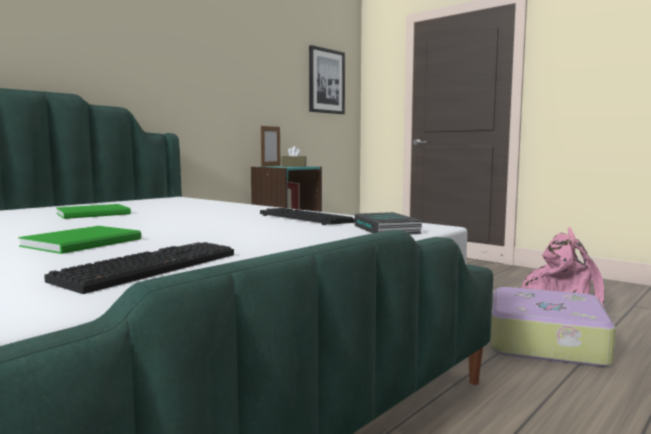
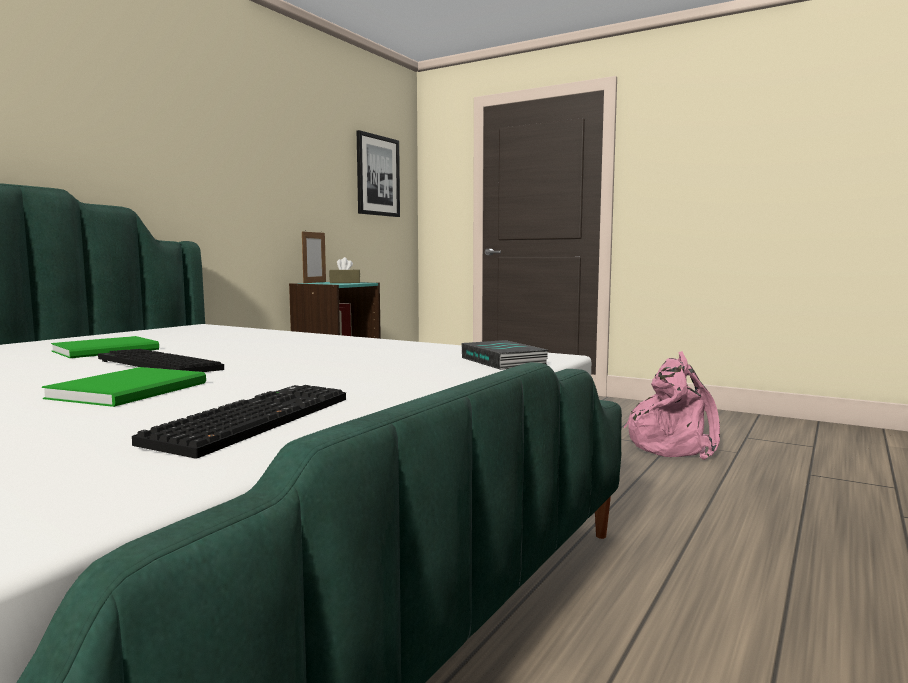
camera: 10 degrees left, 0 degrees up
(302, 218) = (390, 350): keyboard -> keyboard (155, 365)
(543, 342) = (663, 484): suitcase -> none

